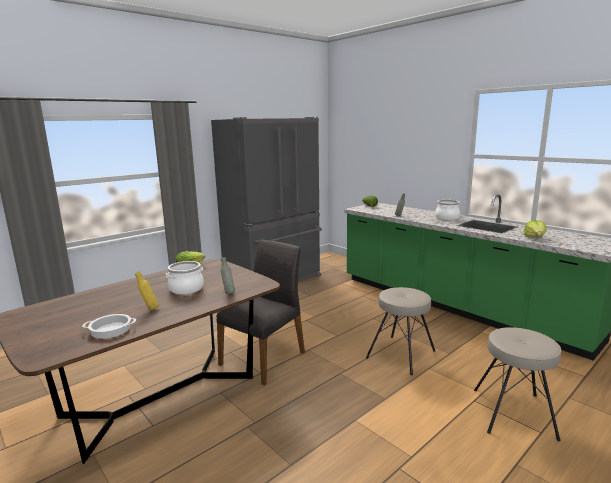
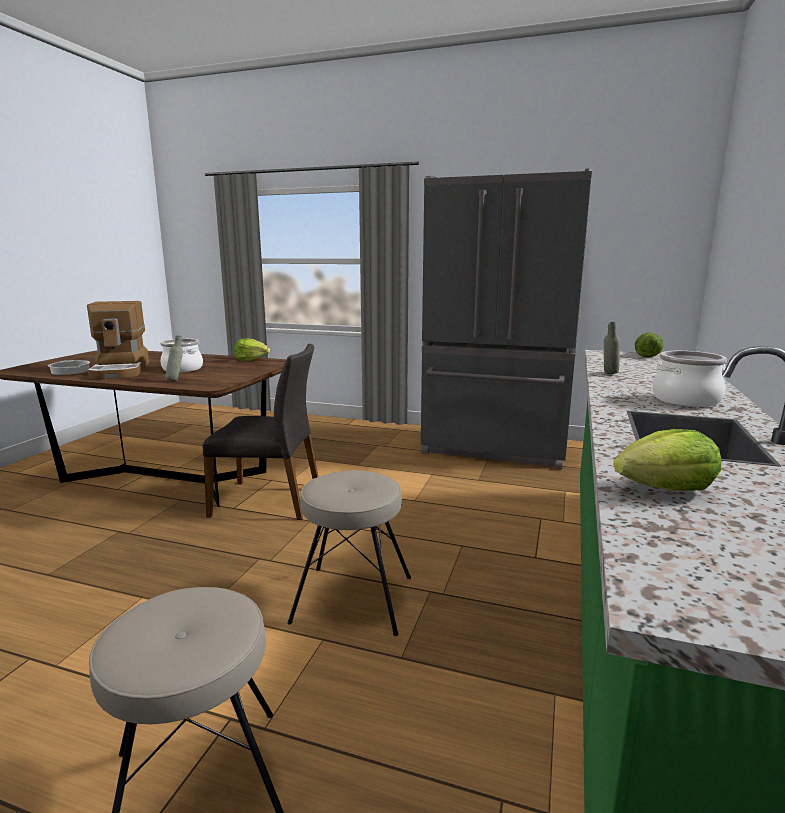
camera: 60 degrees right, 0 degrees up
(149, 309) = (121, 370): yellow bottle -> coffee machine

